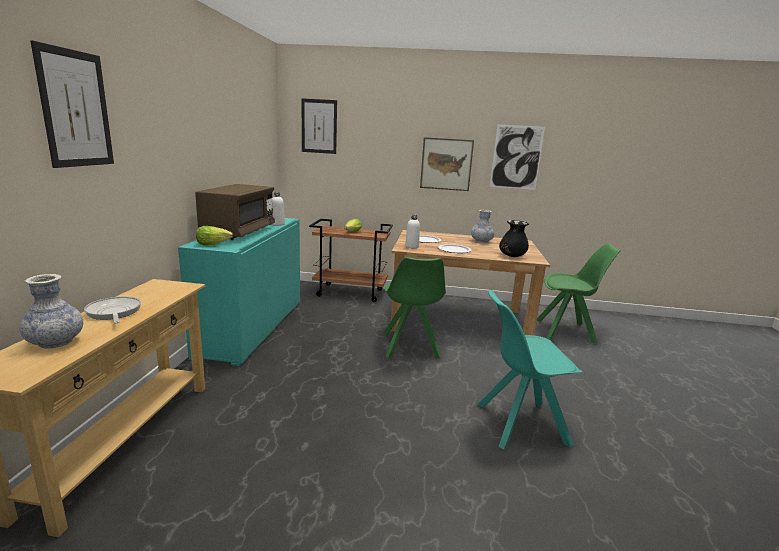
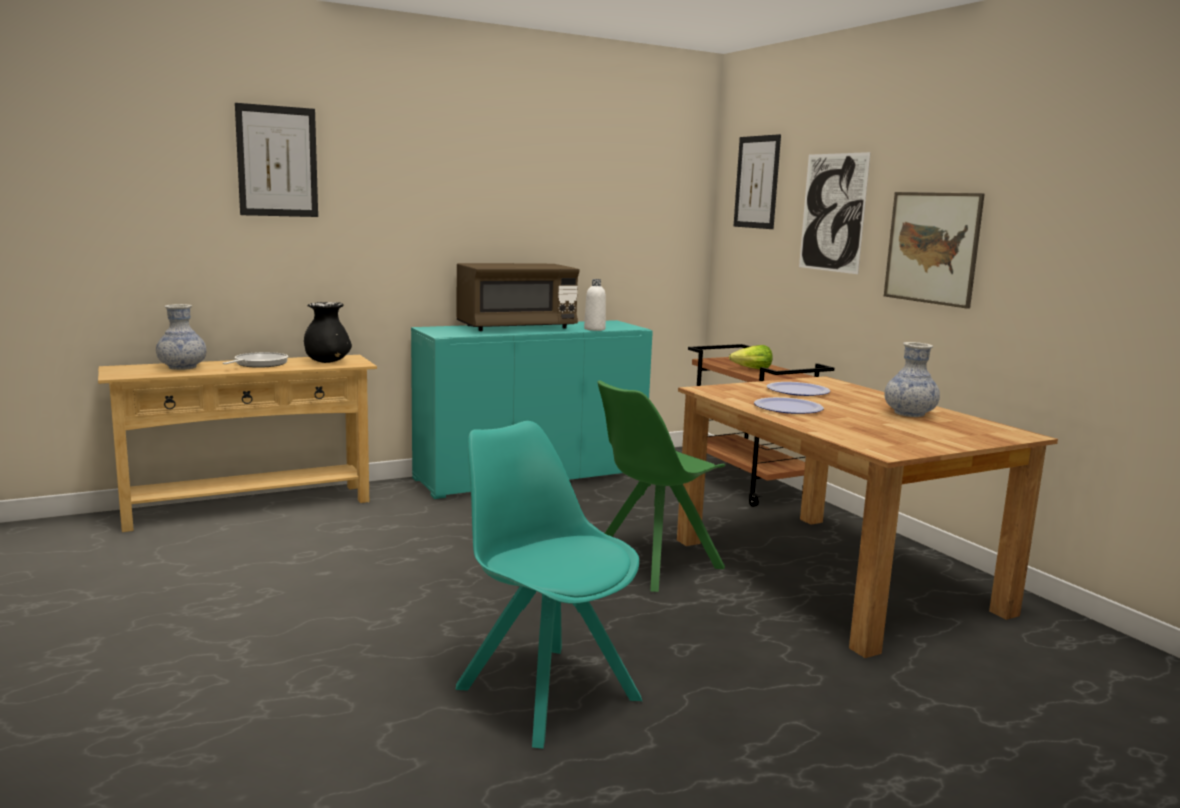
camera: 55 degrees right, 5 degrees down
(213, 244) = (445, 330): lettuce -> none
(412, 247) = (731, 391): white bottle -> none
(512, 256) = (864, 437): black vase -> black vase (327, 362)
(516, 157) = (1072, 230): picture -> picture (833, 212)
(567, 331) = (1035, 686): green chair -> none

